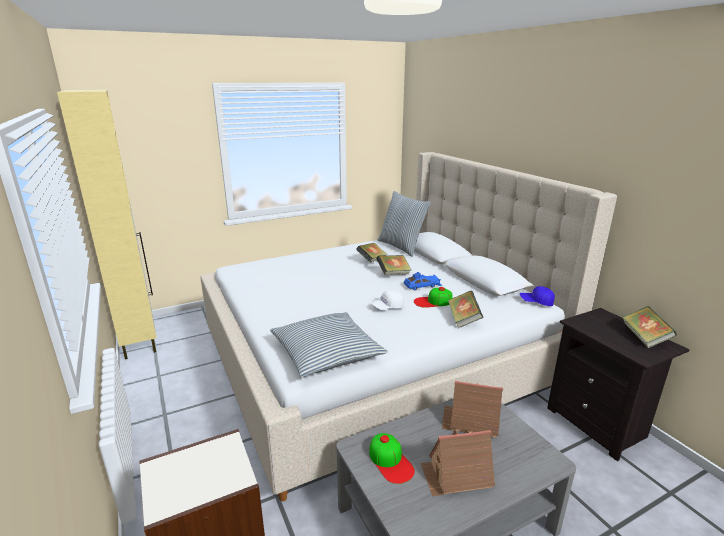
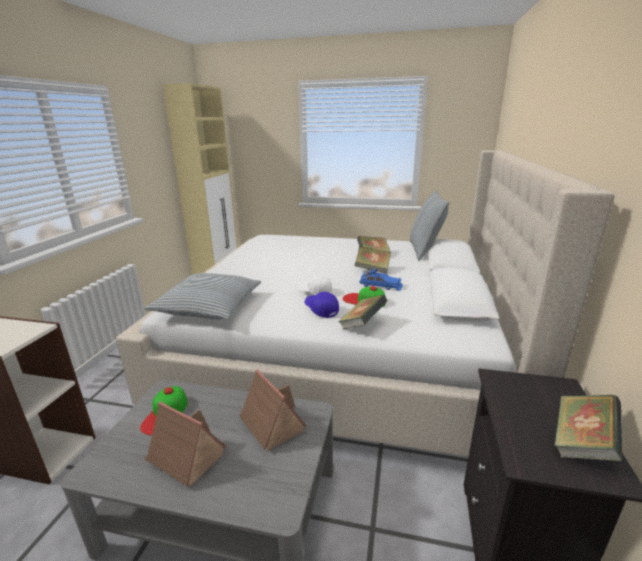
camera: 40 degrees right, 0 degrees up
(536, 302) = (483, 339): blue cap -> blue cap (321, 310)

